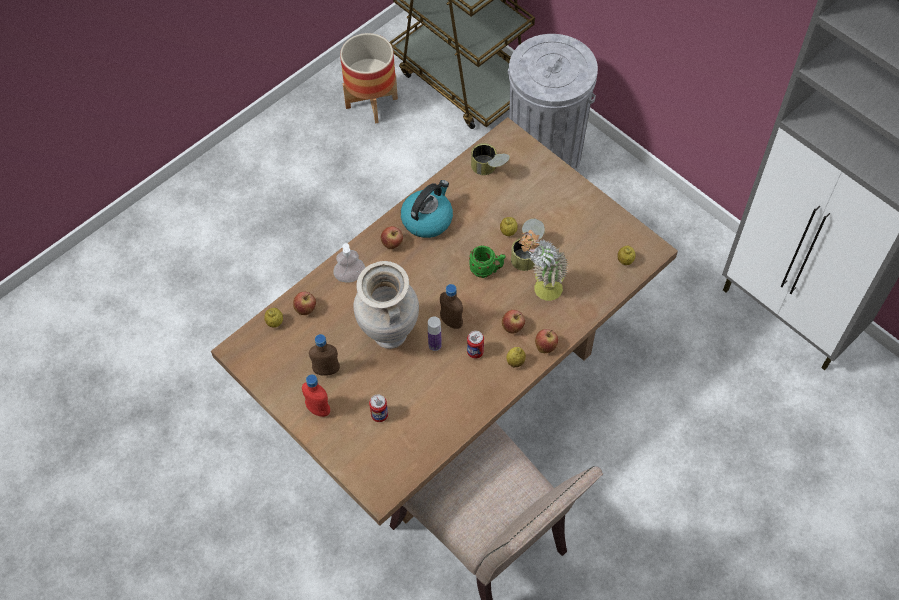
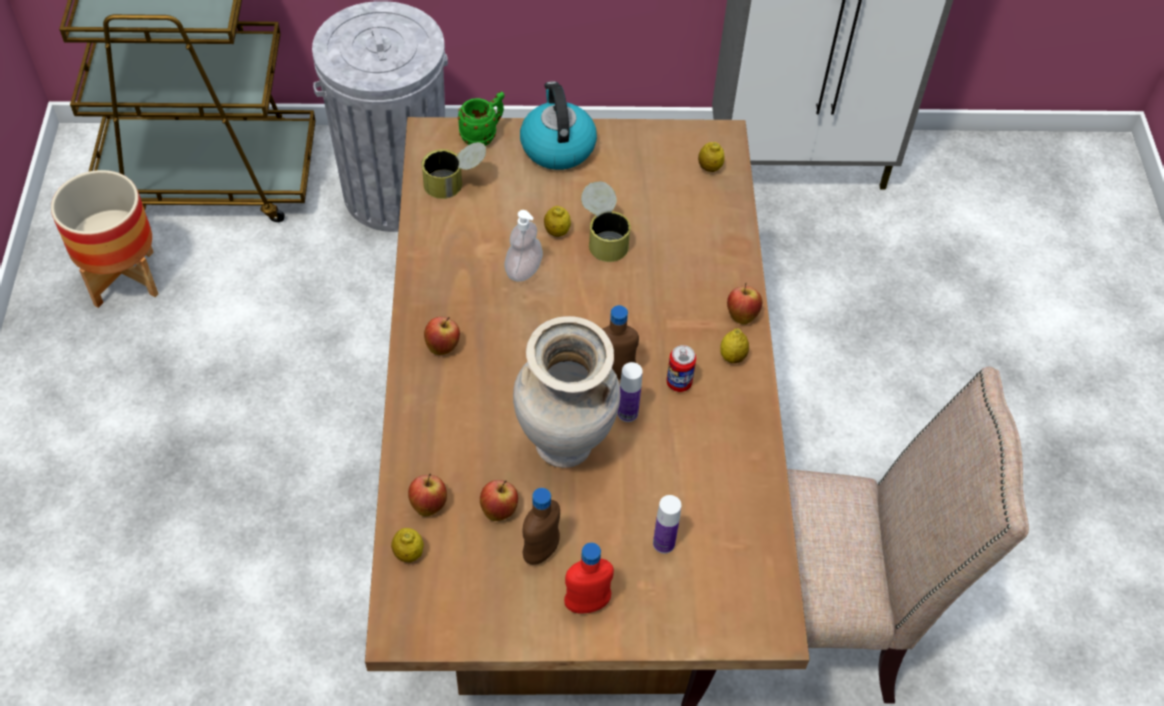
camera: 50 degrees left, 5 degrees down
(350, 276) = (436, 422): soap dispenser -> soap dispenser (523, 270)
(379, 415) = (663, 543): can -> bottle
(427, 219) = (450, 288): kettle -> kettle (557, 146)
(486, 270) = (583, 288): green mug -> green mug (483, 135)
(513, 327) = (685, 324): apple -> apple (499, 510)
(540, 290) = (665, 263): potted plant -> none

